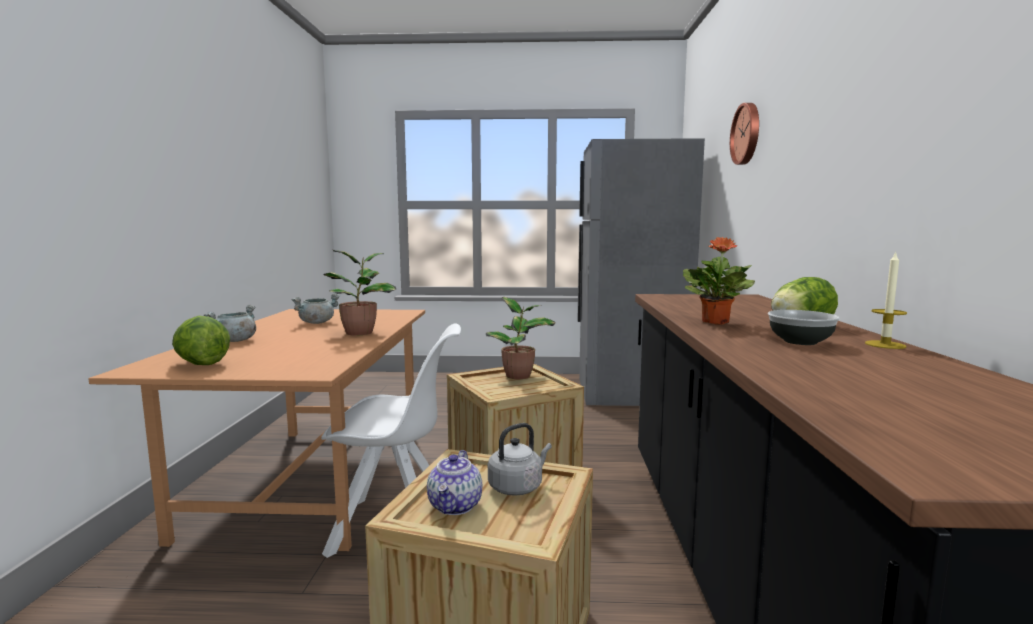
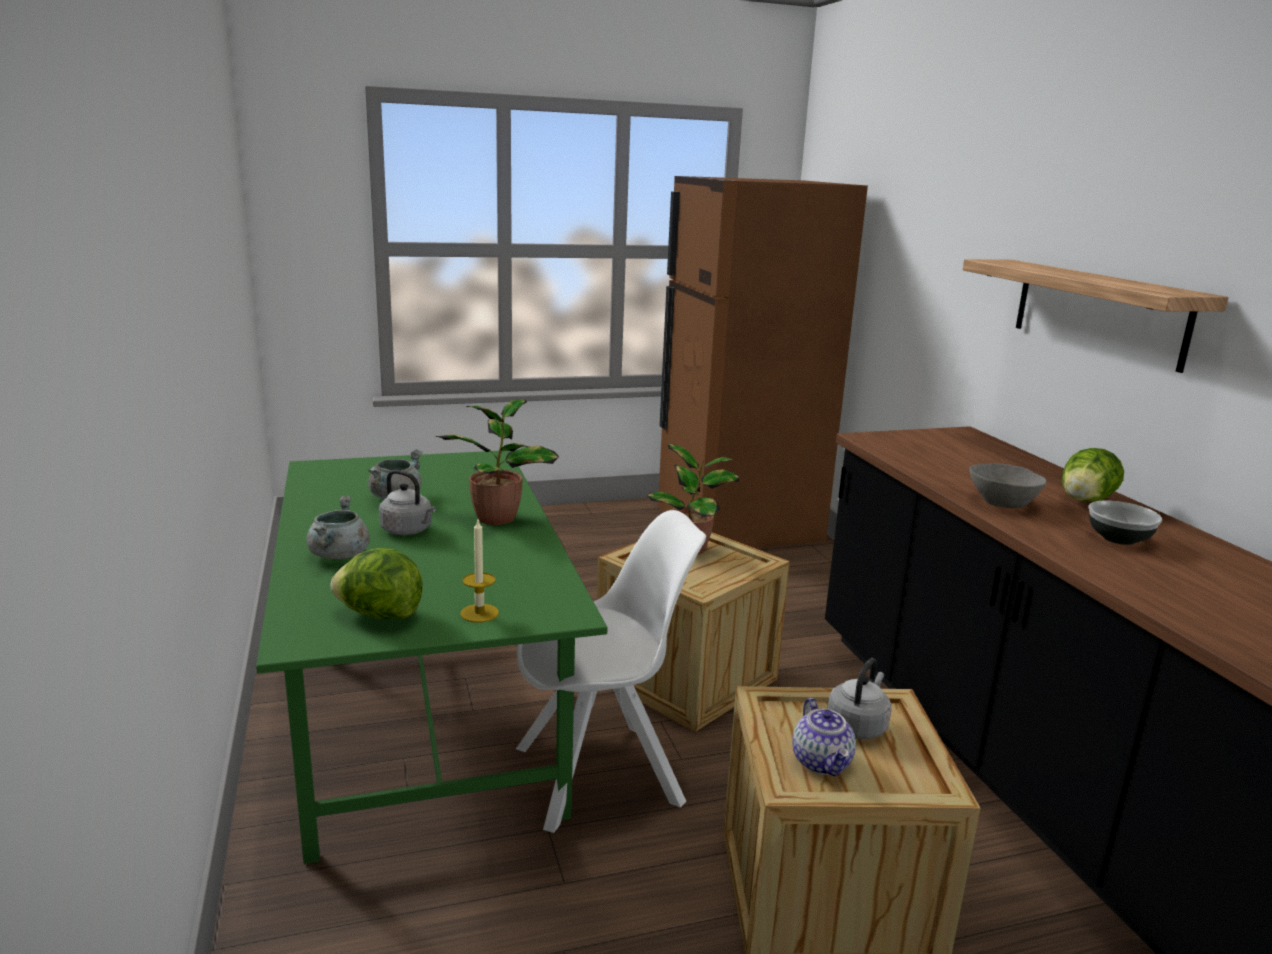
camera: 20 degrees left, 10 degrees up
(296, 334) = (409, 530): none -> grey kettle
(314, 481) = (428, 727): brown dining table -> green dining table
(630, 391) = (739, 523): grey fridge -> brown fridge
(715, 322) = (1003, 503): potted plant -> grey bowl
(747, 134) = (954, 210): wall clock -> none
(828, 171) = (1098, 312): none -> shelf
(885, 345) = (1189, 536): candle -> candle (479, 613)

